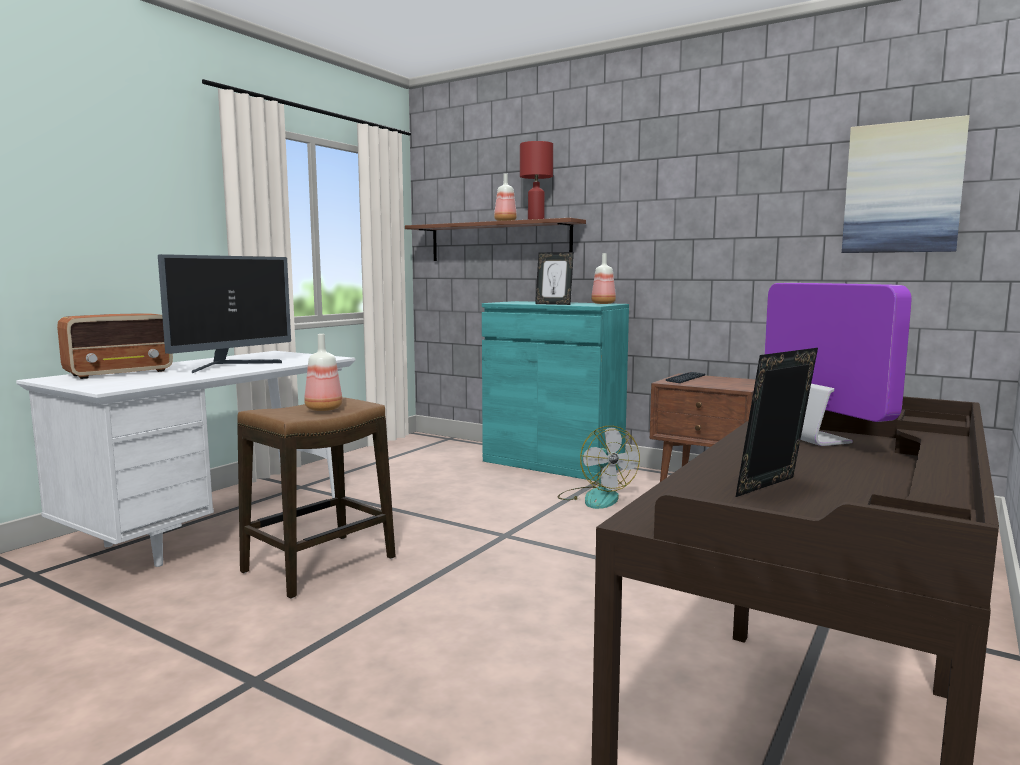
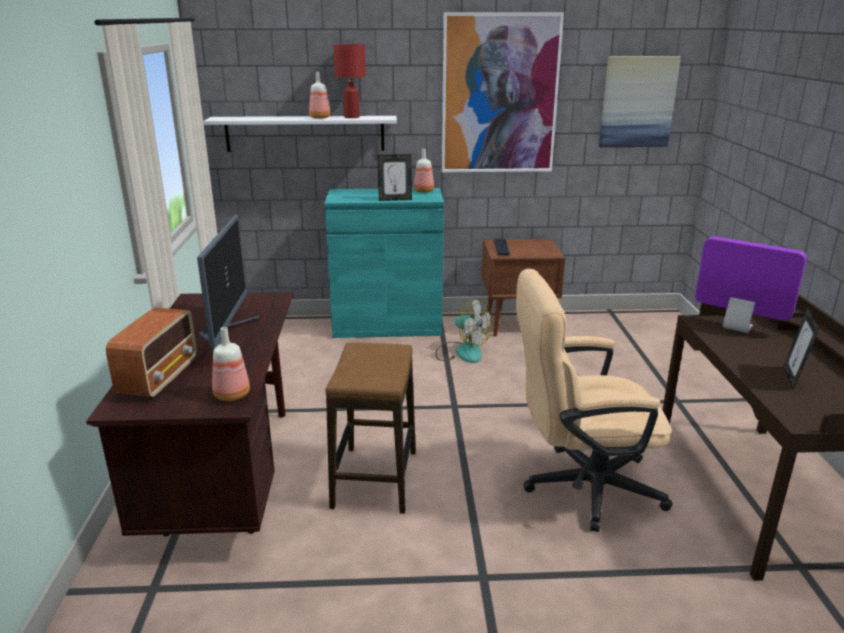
camera: 35 degrees left, 15 degrees up
(216, 526) = (227, 477): white desk -> brown desk
(322, 409) = (381, 364): bottle -> bottle (231, 395)
(499, 242) = (305, 133): brown shelf -> white shelf
(518, 648) = (580, 487): none -> beige office chair
(703, 190) = (499, 95): none -> picture

